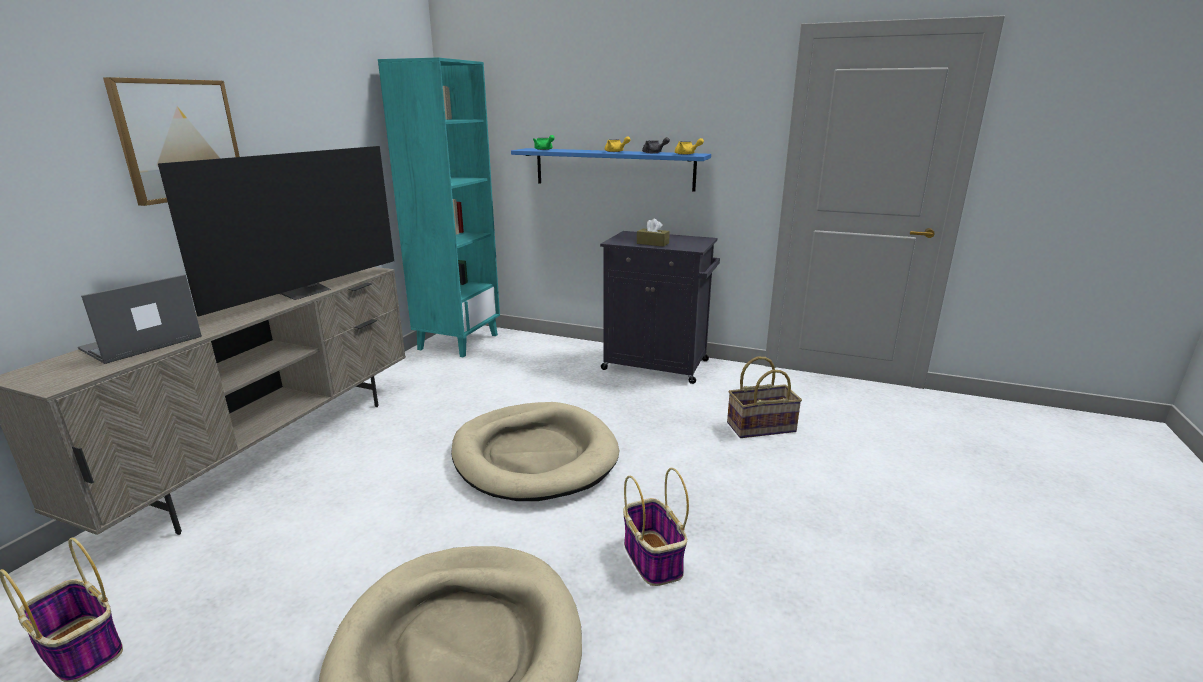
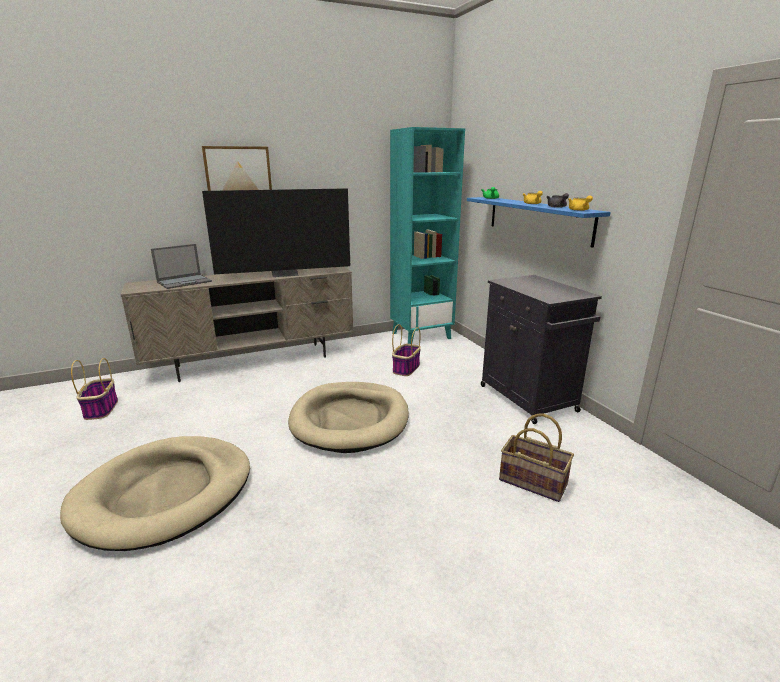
camera: 45 degrees right, 0 degrees up
(140, 343) = (185, 282): laptop -> laptop turned 150 degrees clockwise
(652, 243) = (527, 288): brown tissue box -> none
(652, 558) = (308, 514): basket -> basket (406, 368)

